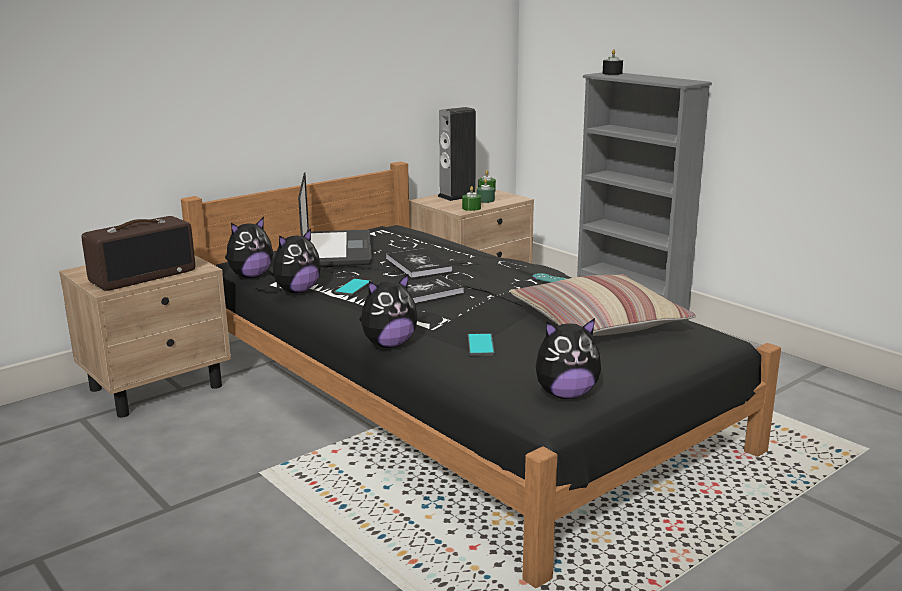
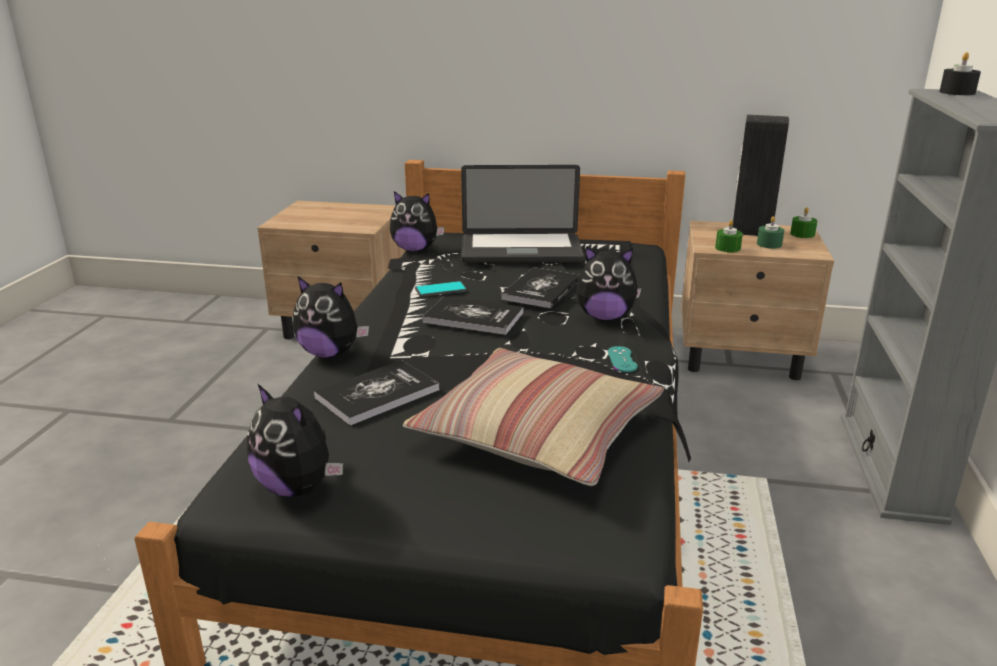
camera: 50 degrees right, 5 degrees up
(143, 276) = (320, 221): radio -> none
(296, 291) = (402, 275): plush toy -> plush toy (605, 317)
(337, 250) = (521, 250): laptop -> laptop turned 45 degrees clockwise
(481, 345) = (377, 394): phone -> book

